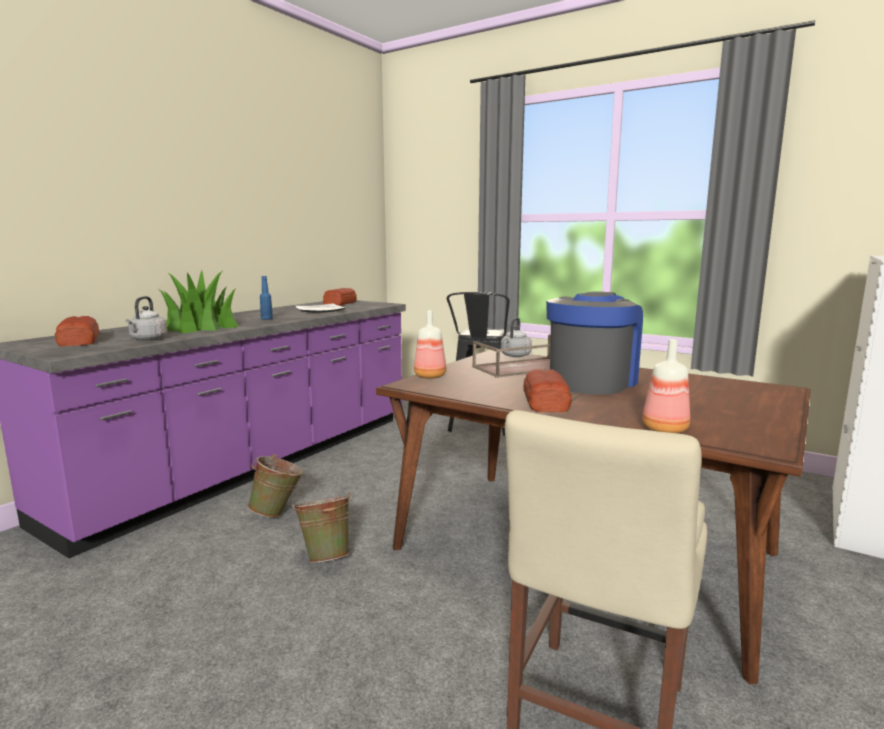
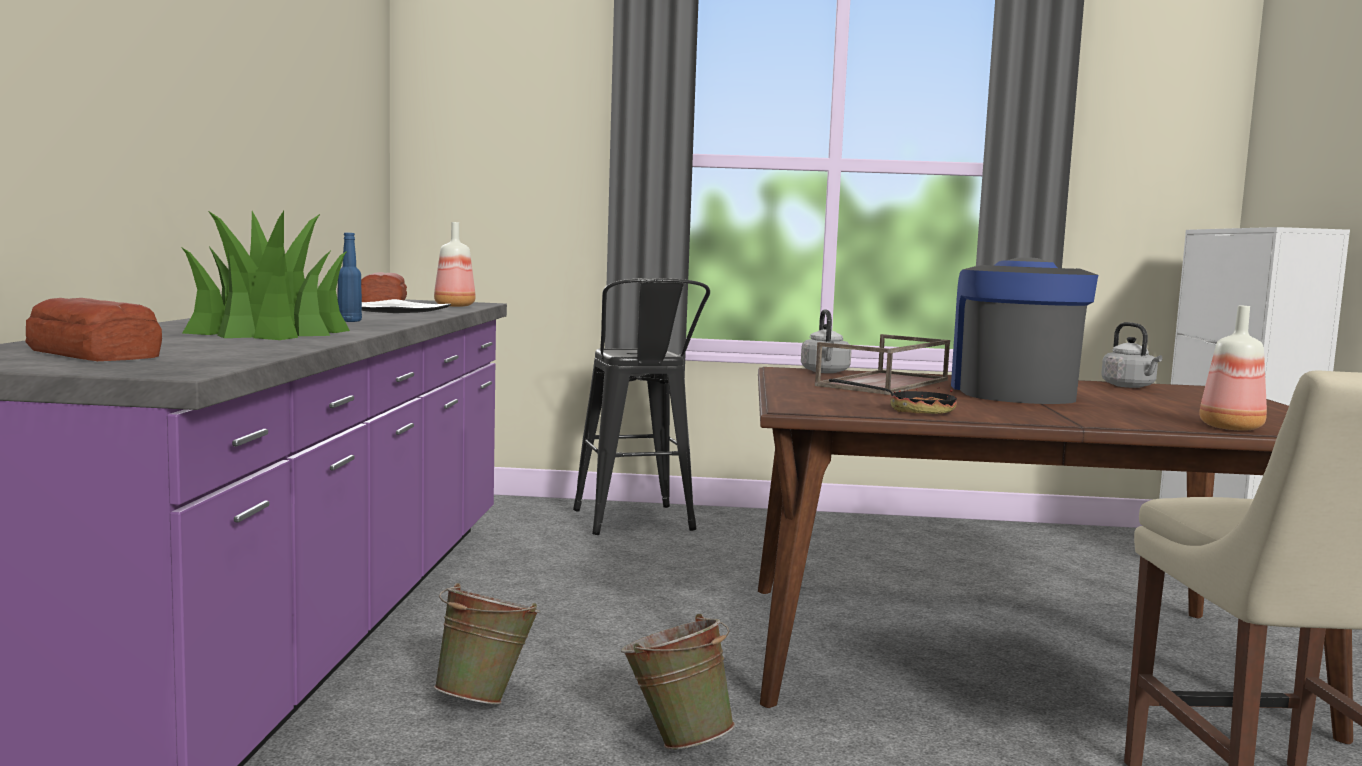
camera: 30 degrees left, 5 degrees down
(147, 339) = (249, 348): grey kettle -> grey kettle (1130, 386)
(429, 376) = (794, 398): bottle -> bottle (453, 306)
(470, 391) = (910, 410): none -> frying pan
(546, 401) = (1033, 413): bread -> none

